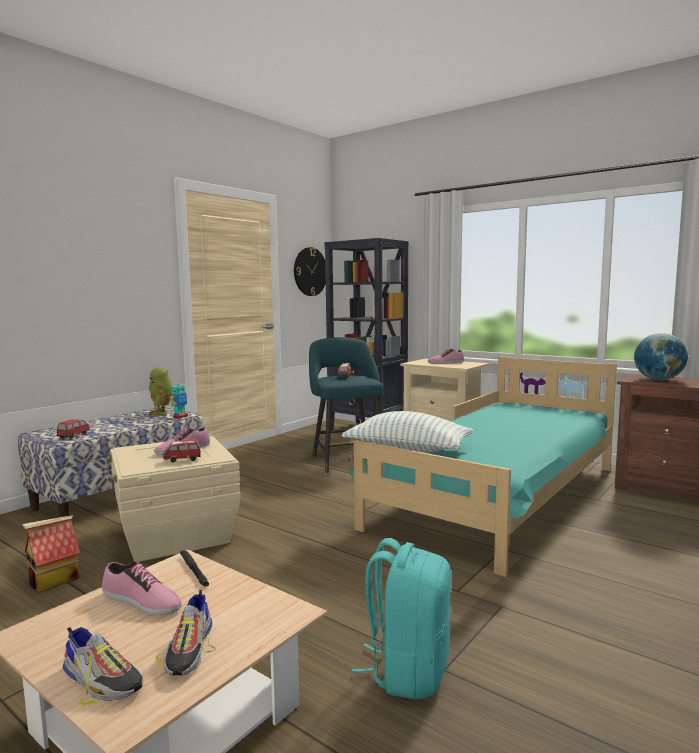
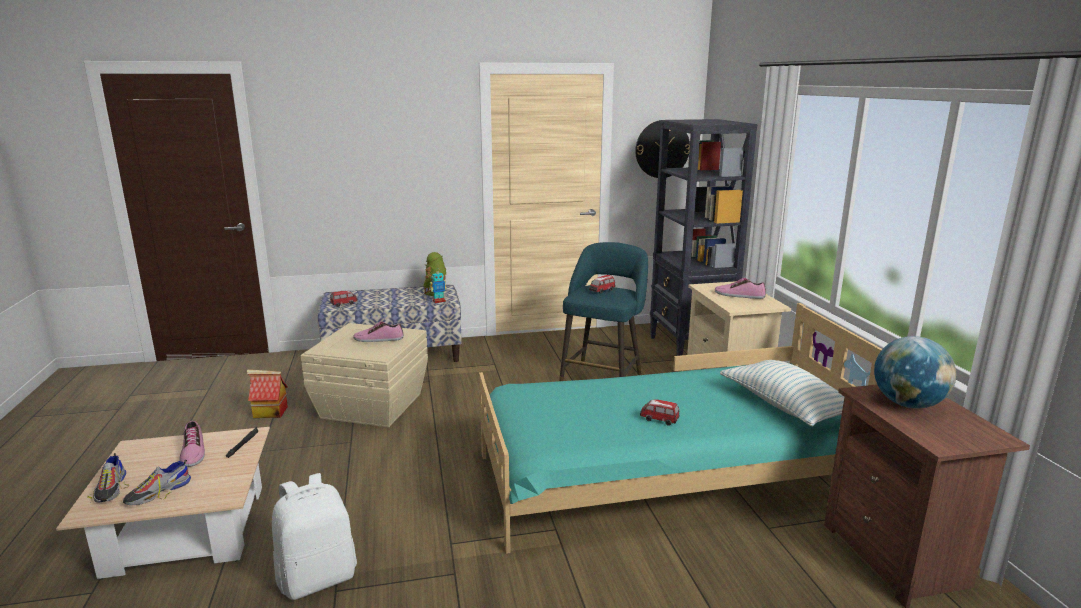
camera: 40 degrees right, 10 degrees up
(182, 460) = (358, 350): toy car -> toy car (659, 420)
(408, 450) = (522, 397): pillow -> pillow (786, 406)
(408, 671) = (318, 578): turquoise backpack -> white backpack

